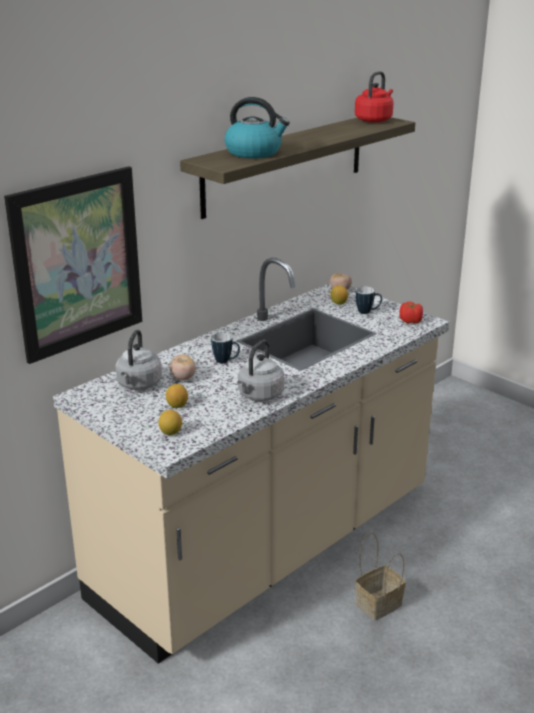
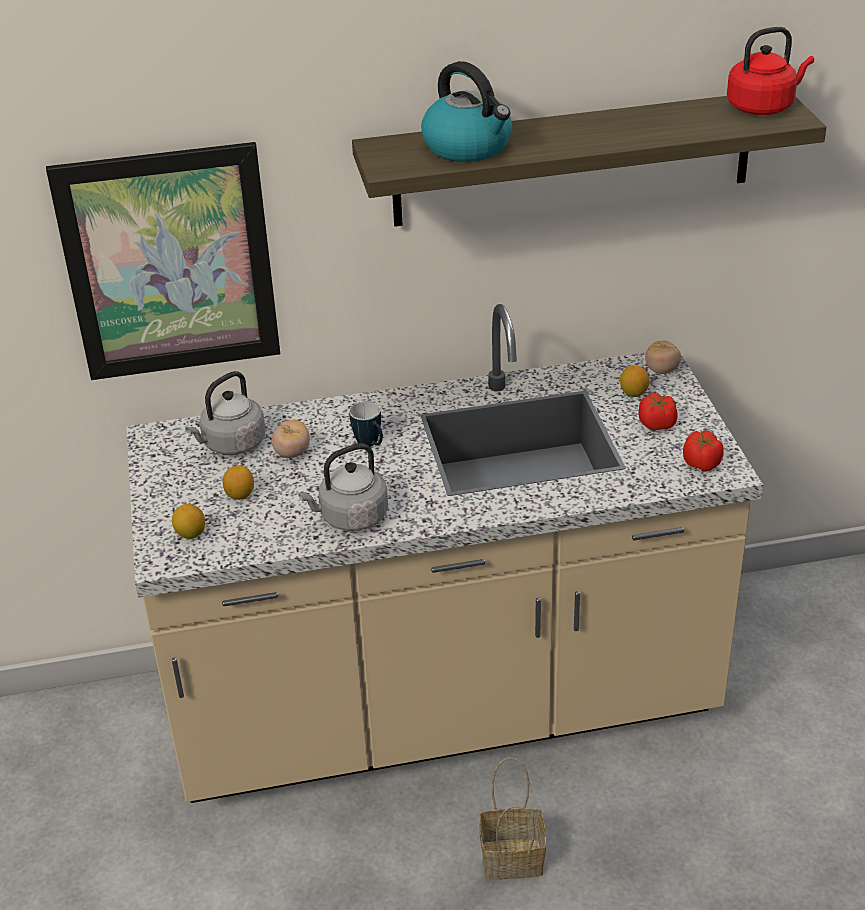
camera: 35 degrees right, 10 degrees up
(368, 312) = (657, 424): mug -> tomato

